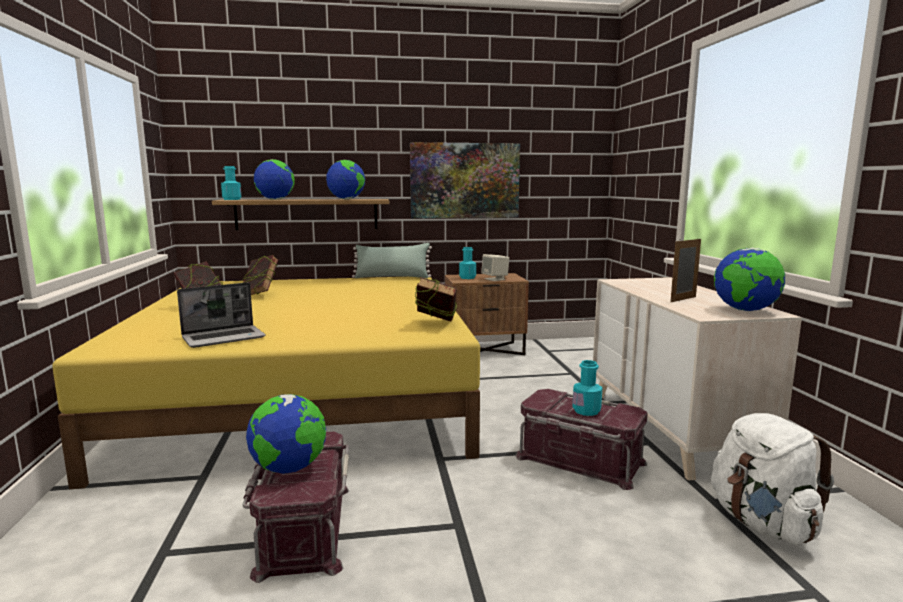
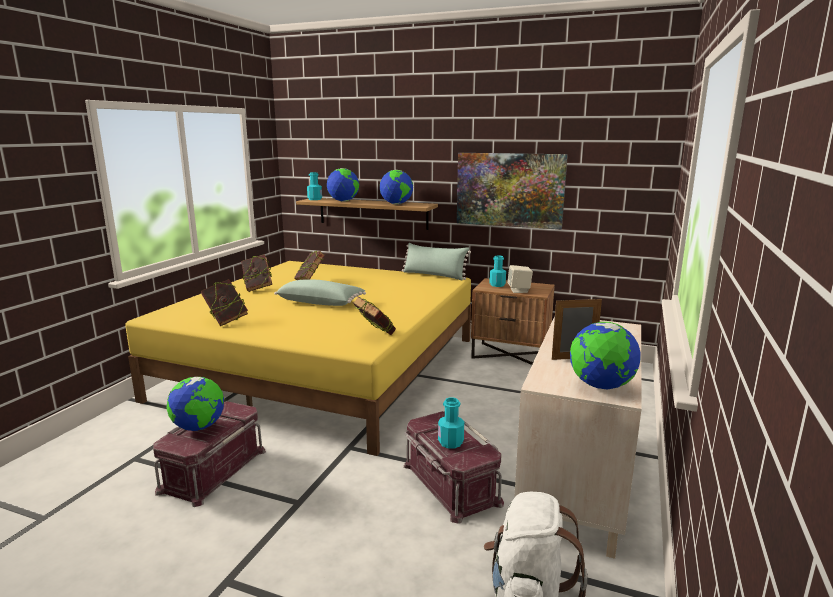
camera: 30 degrees right, 5 degrees up
(224, 338) = (226, 321): laptop -> book
(314, 308) = (321, 302): none -> green pillow

